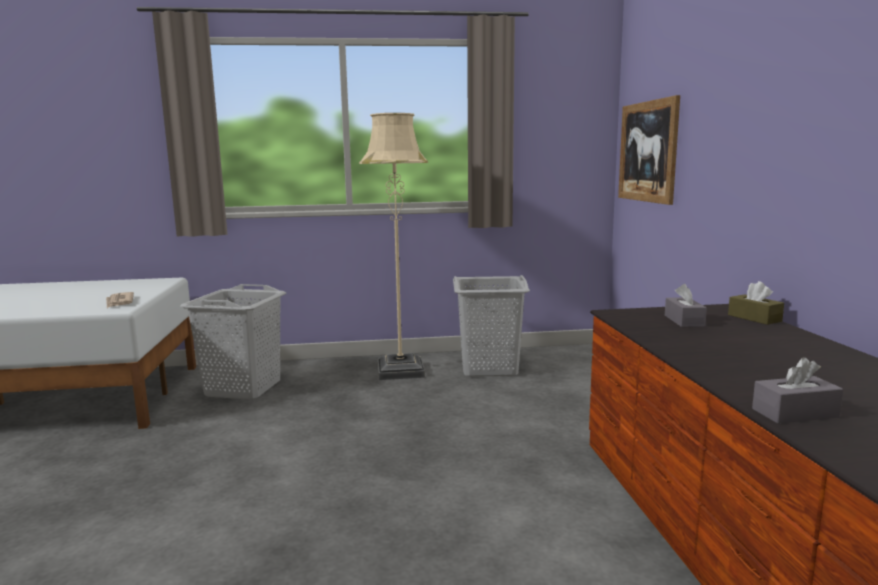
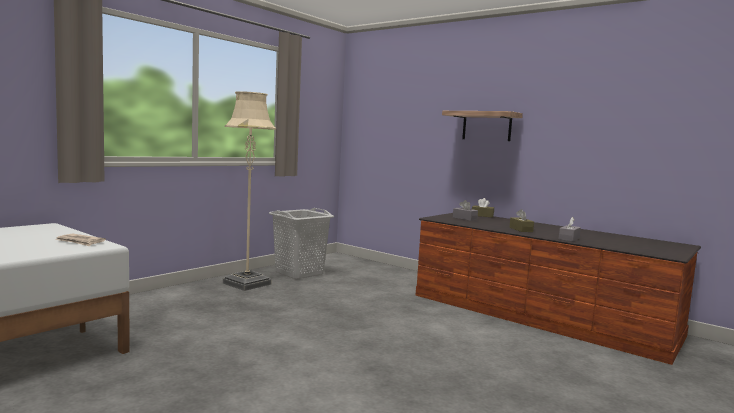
camera: 45 degrees left, 5 degrees down
(242, 388) = (149, 314): grey laundry basket -> none
(647, 152) = (377, 131): picture -> none
(733, 365) = (521, 229): none -> brown tissue box
(786, 126) = (486, 126): none -> shelf

